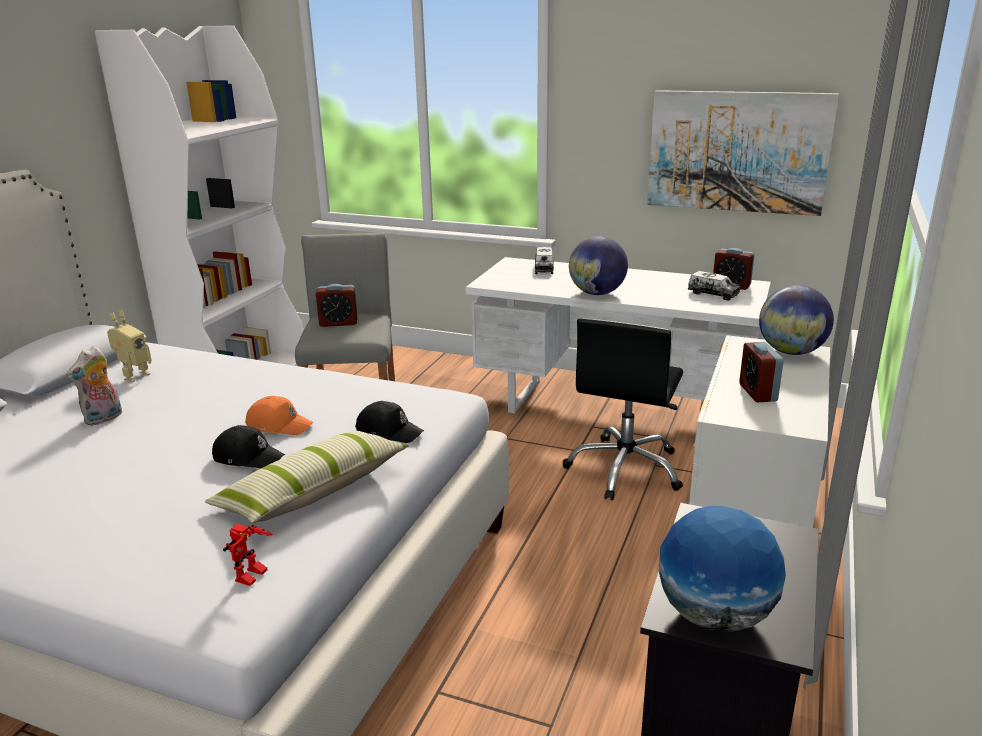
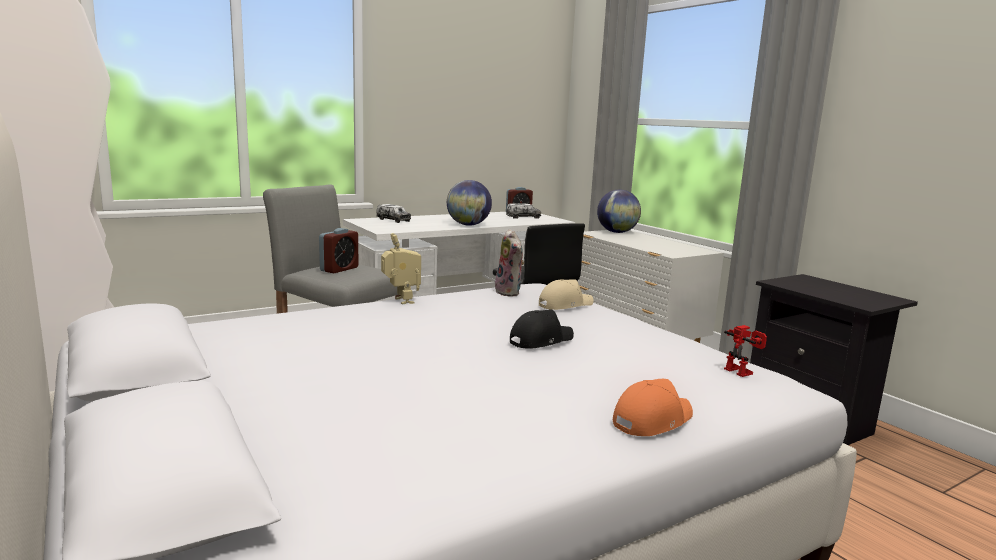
camera: 55 degrees left, 10 degrees down
(104, 419) = (337, 370): plush toy -> plush toy (510, 292)
(134, 376) = (250, 343): toy robot -> toy robot (400, 301)
(279, 425) = (493, 324): orange cap -> orange cap (651, 420)
(313, 491) = (629, 337): pillow -> none
(389, 431) = (564, 304): black cap -> beige cap
(715, 616) = (869, 301): globe -> none
(737, 152) = (493, 126): picture -> none
(757, 393) = (656, 245): alarm clock -> none

